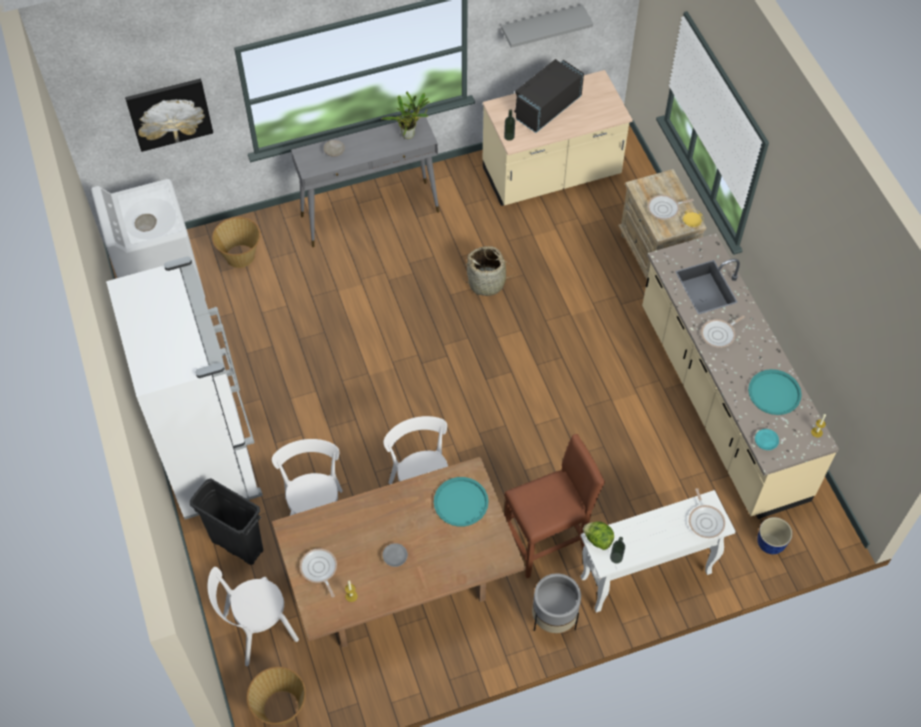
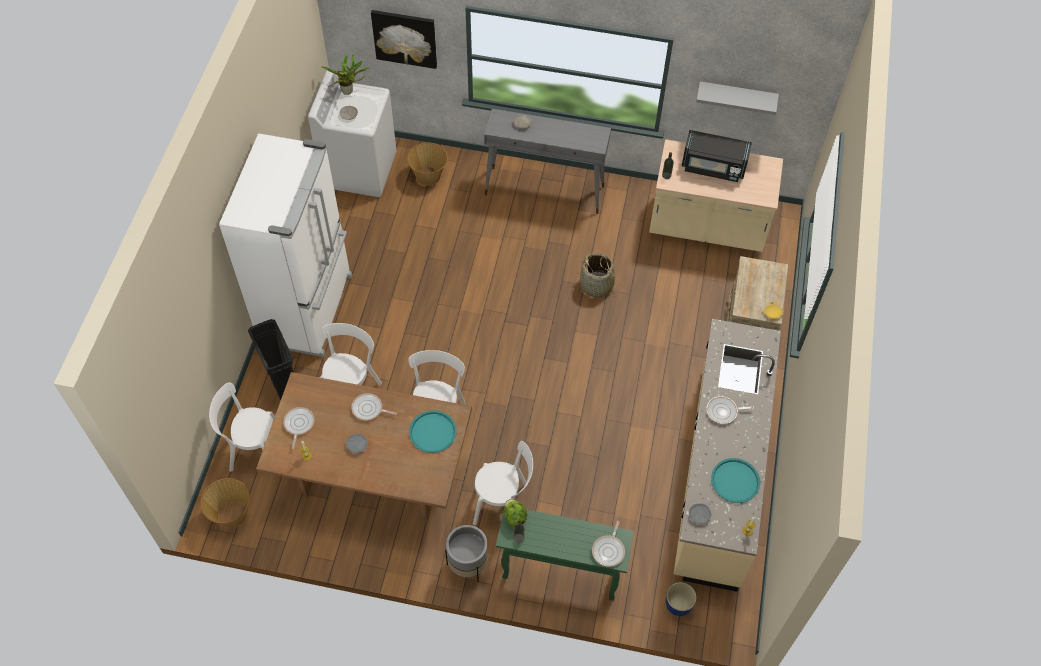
camera: 30 degrees right, 0 degrees up
(410, 134) = (588, 138): potted plant -> potted plant (349, 91)
(547, 108) = (713, 167): black microwave -> black microwave turned 150 degrees counterclockwise
(547, 541) = (504, 504): brown stool -> white chair
(645, 576) = (560, 573): white console table -> green console table
(665, 209) = (757, 292): frying pan -> frying pan (369, 409)
(765, 442) = (699, 515): turquoise plate -> grey plate

